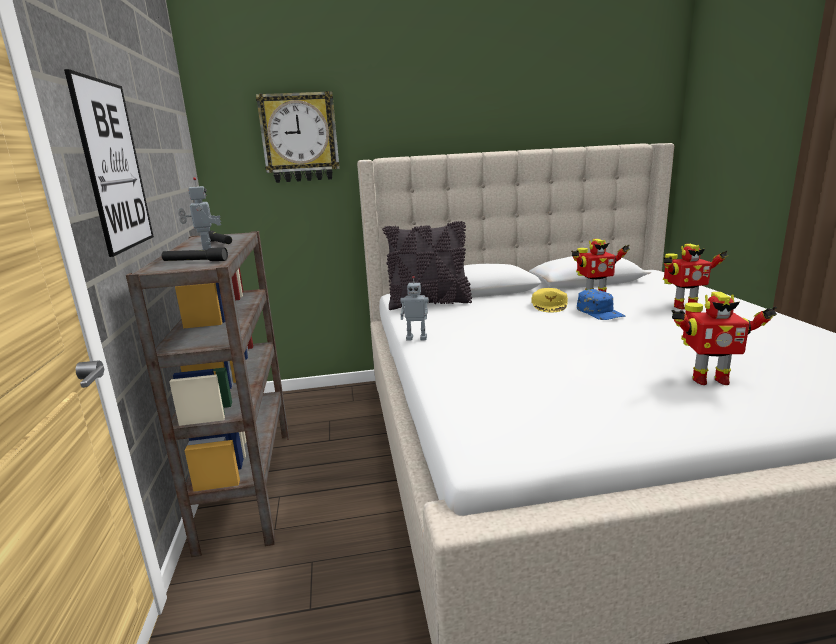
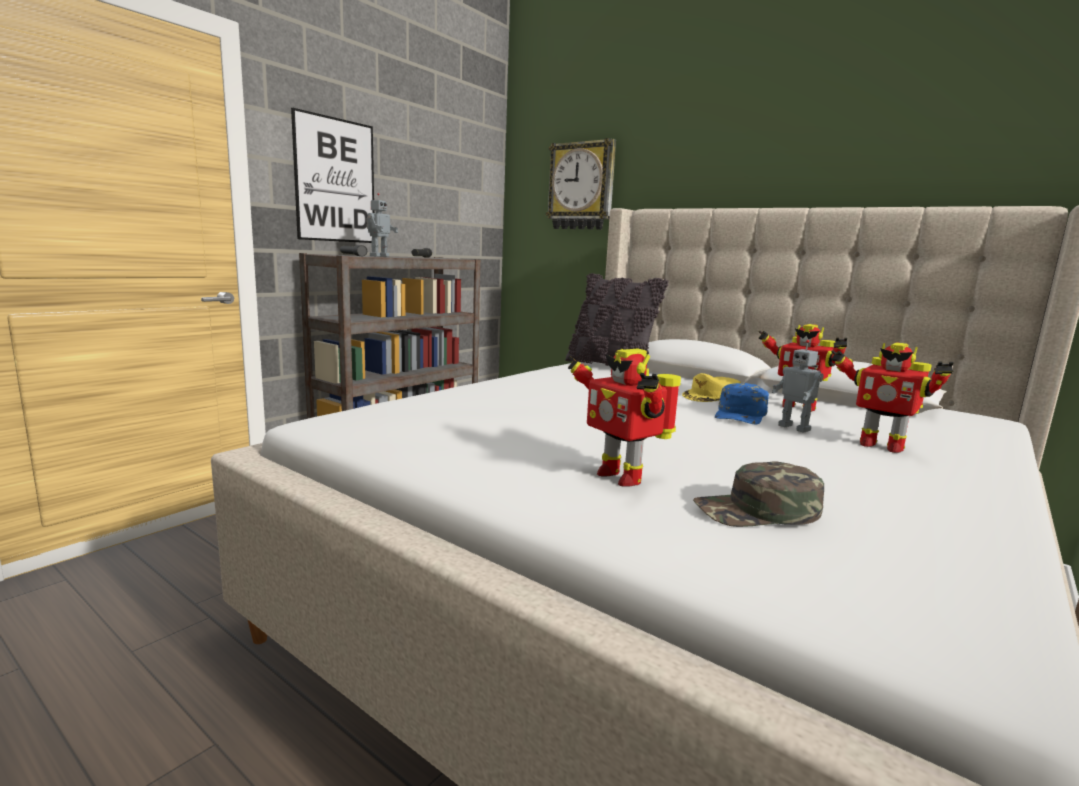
camera: 45 degrees right, 5 degrees down
(416, 338) = (516, 376): toy robot -> toy robot (795, 428)
(783, 366) = (757, 511): none -> green cap

